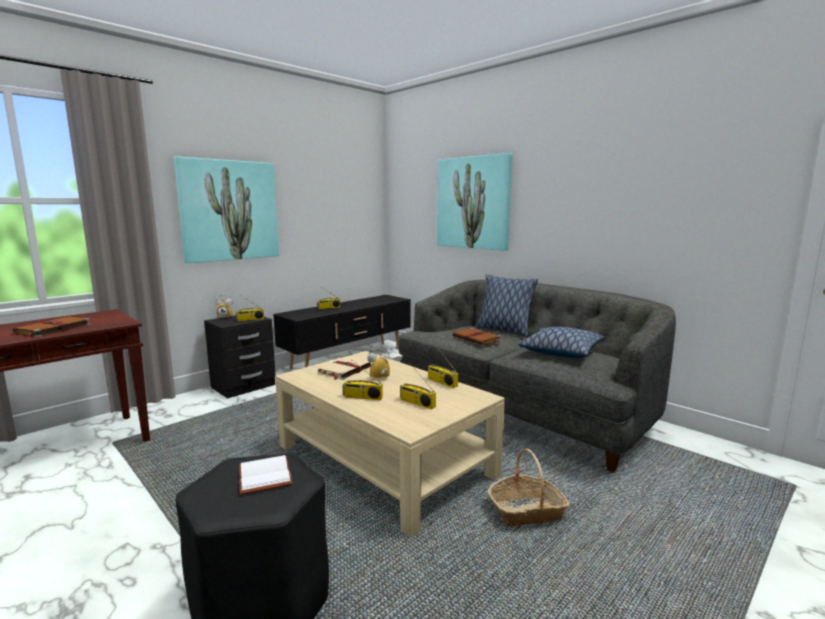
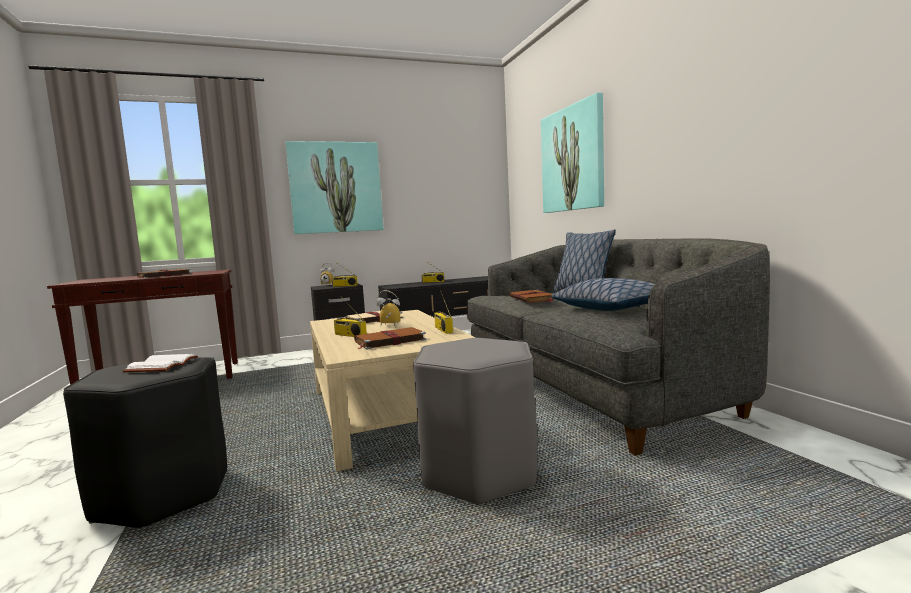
camera: 25 degrees right, 5 degrees down
(416, 403) = (388, 341): radio -> brown book
(527, 511) = (480, 473): basket -> grey stool

